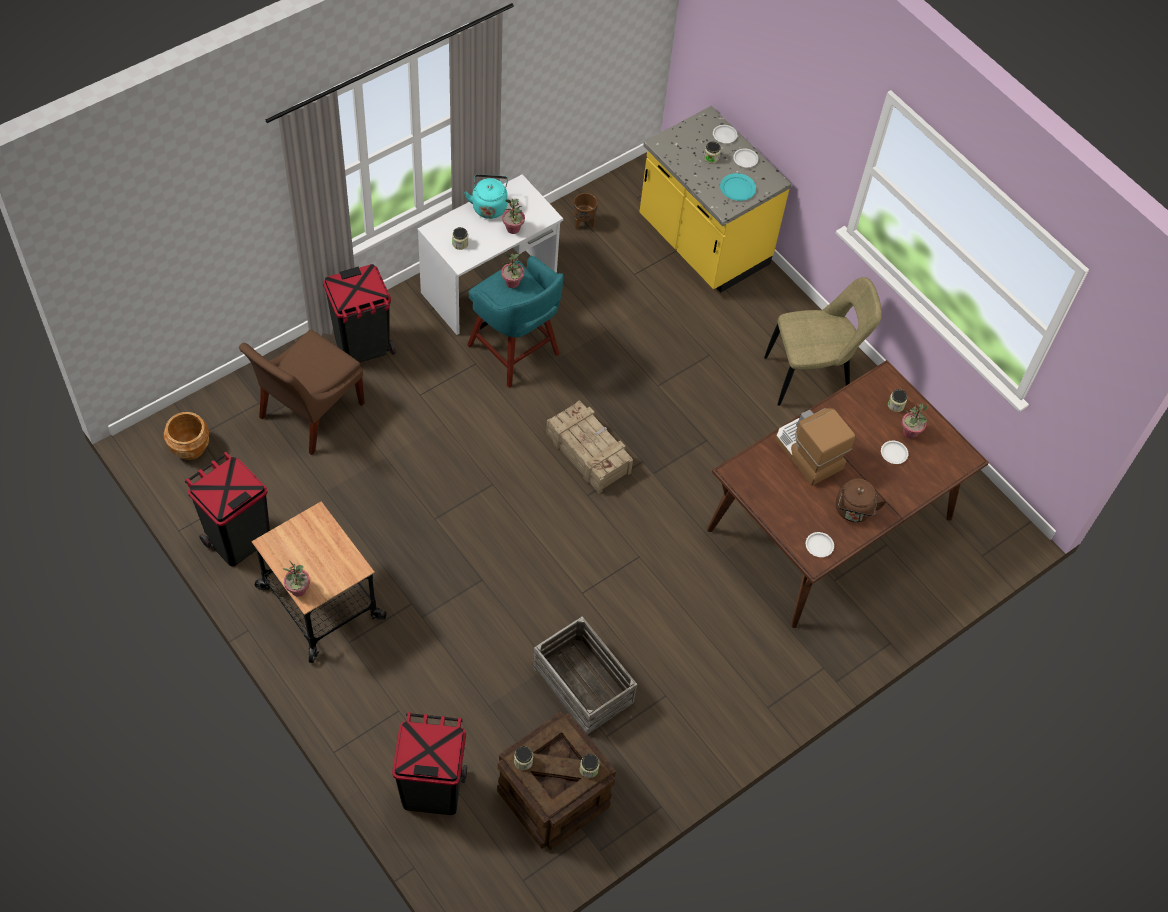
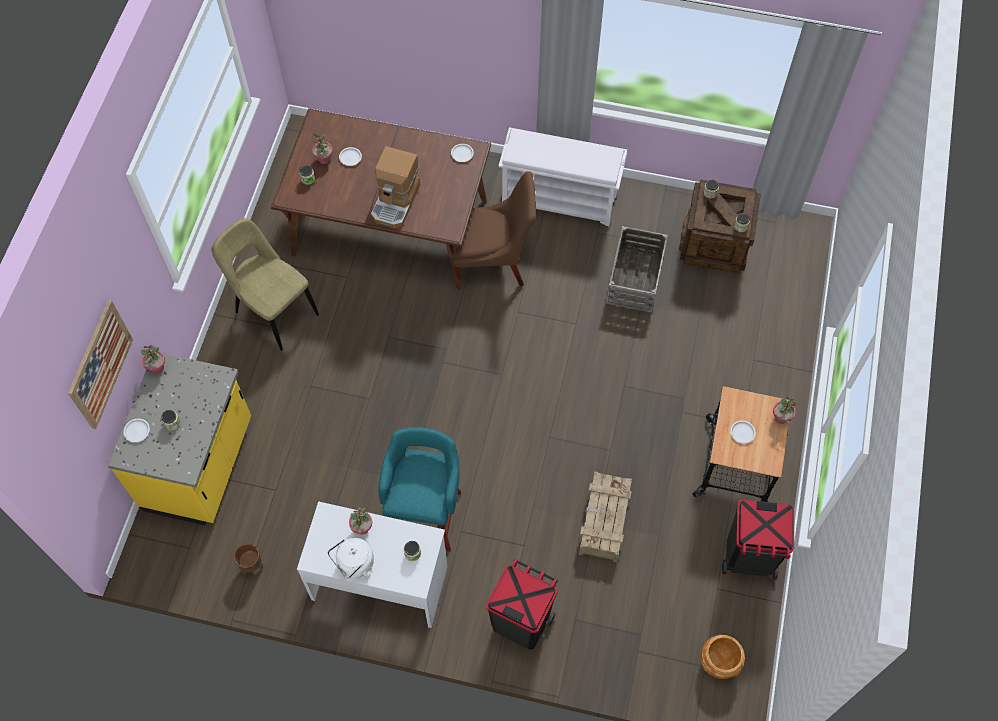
camera: 125 degrees left, 5 degrees up
(308, 413) = (612, 607): brown chair -> brown chair (493, 262)
(432, 790) = (778, 304): black trash can -> none
(489, 206) = (354, 564): turquoise kettle -> white kettle
(512, 283) = (412, 491): potted plant -> potted plant (157, 367)
(588, 452) = (467, 399): crate -> crate (603, 521)
(735, 695) = (560, 199): none -> white bench
(738, 188) = (191, 382): turquoise plate -> none
(745, 159) = (153, 398): white plate -> white plate (742, 432)
(766, 74) = (100, 364): none -> picture
(853, 511) = (418, 152): brown kettle -> none

